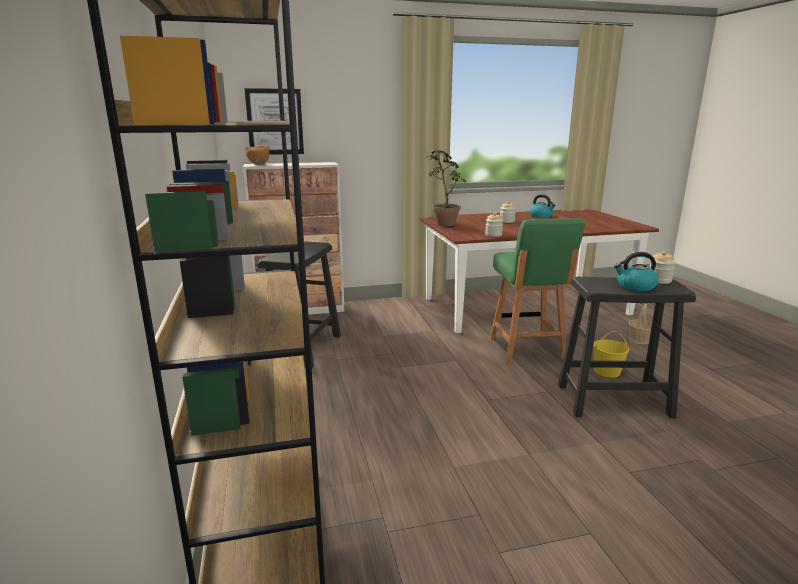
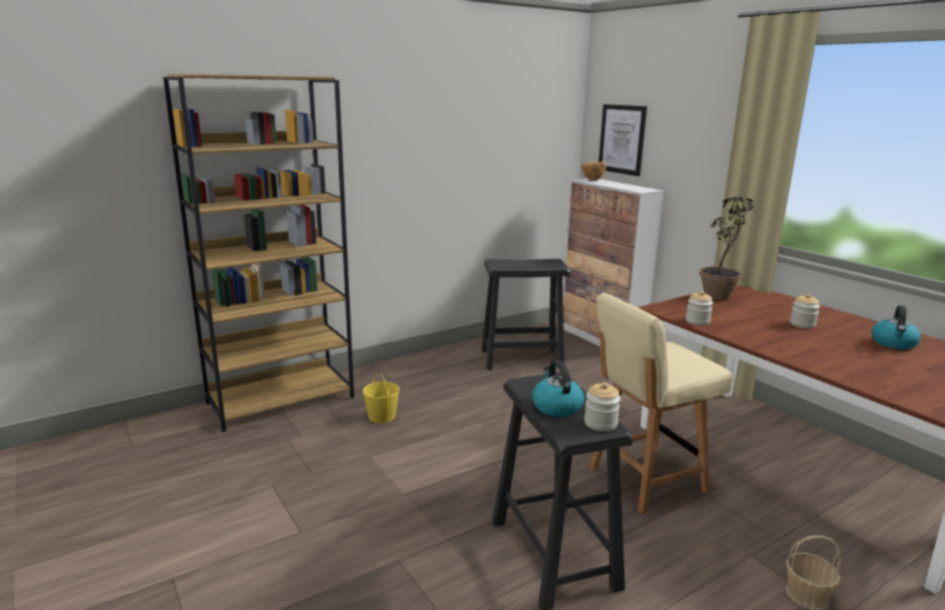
camera: 70 degrees right, 0 degrees up
(527, 349) = (645, 480): green chair -> beige chair
(607, 371) = (640, 551): yellow bucket -> yellow bucket (382, 416)

